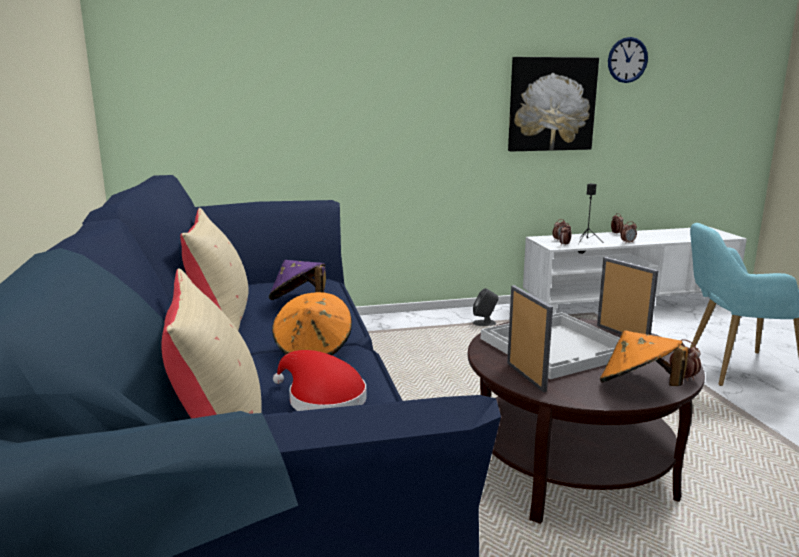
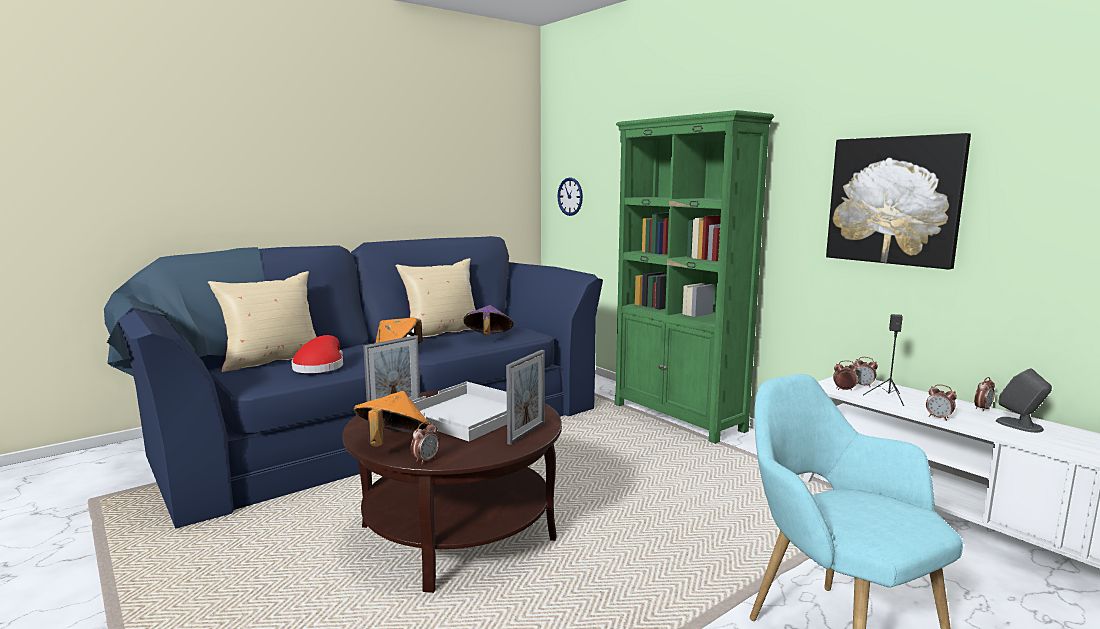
camera: 65 degrees right, 5 degrees down
(399, 323) = (678, 418): none -> green bookcase
(484, 323) = (738, 451): grey speaker -> grey speaker (1019, 425)
(627, 60) = (1035, 133): wall clock -> wall clock (570, 196)

